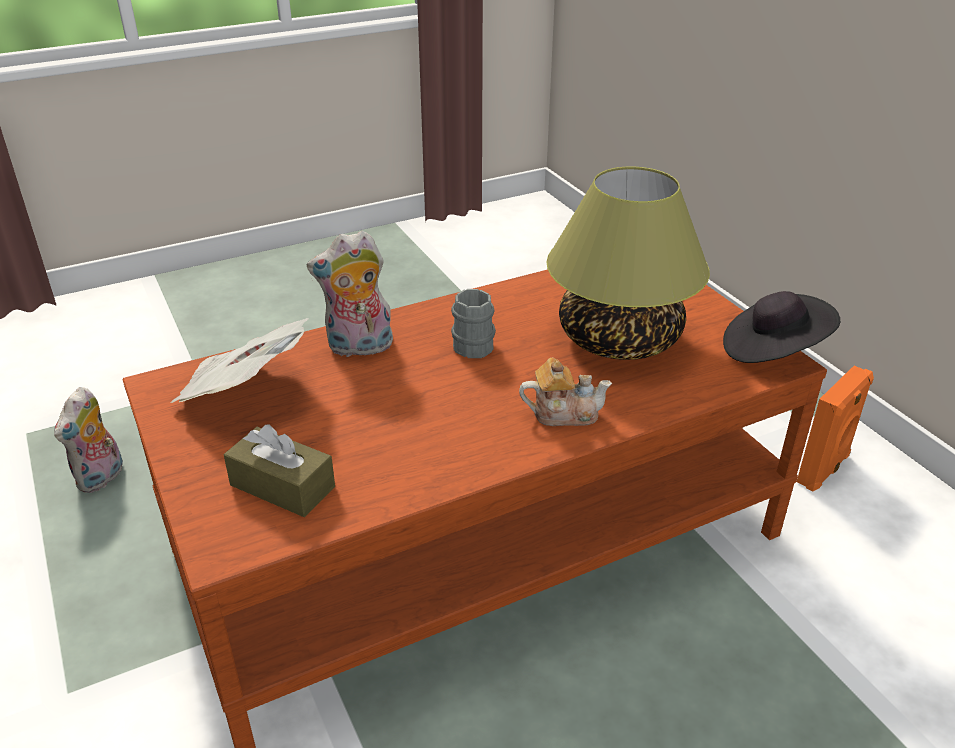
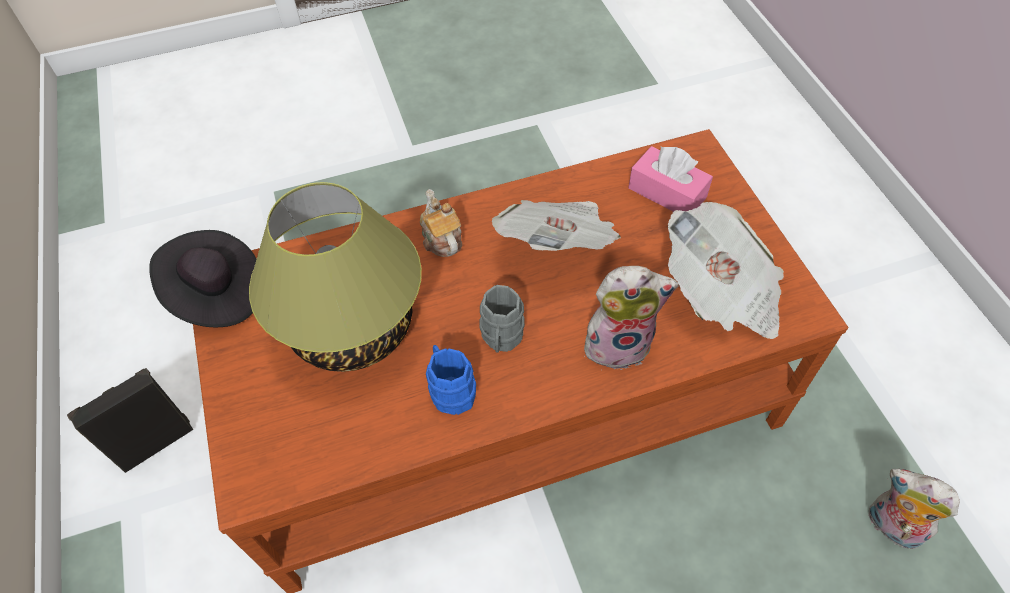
camera: 170 degrees left, 20 degrees up
(102, 478) = (890, 526): plush toy -> plush toy turned 75 degrees counterclockwise
(282, 486) = (667, 192): brown tissue box -> pink tissue box
(425, 419) = (558, 244): none -> newspaper
(510, 311) = (450, 389): none -> blue mug
(563, 413) = (441, 238): teapot -> teapot turned 60 degrees clockwise
(824, 470) = (155, 442): orange speaker -> black speaker

